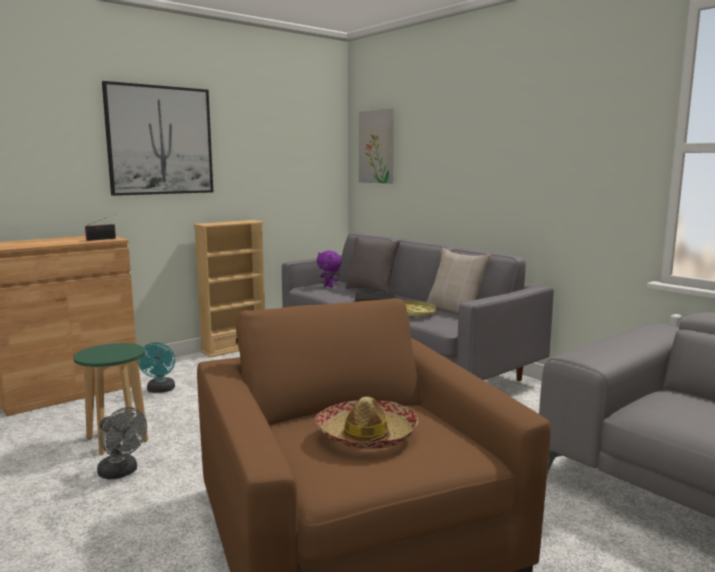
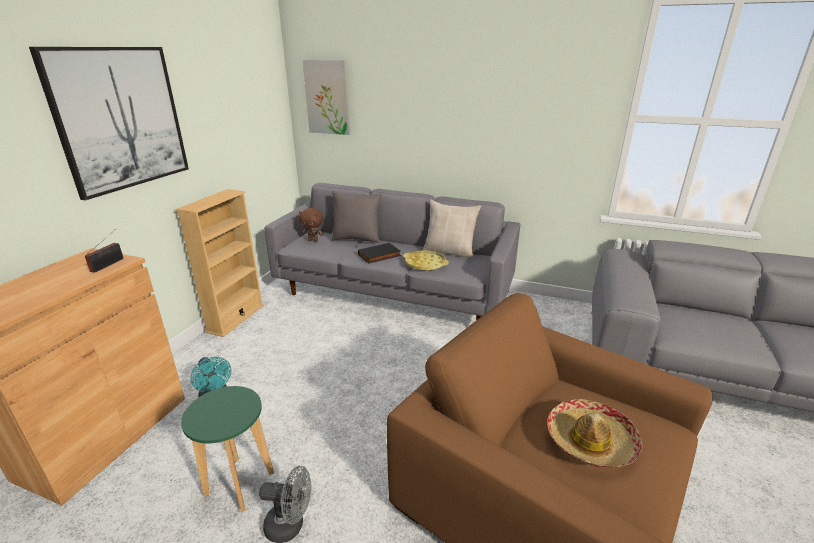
camera: 30 degrees left, 15 degrees up
(329, 286) = (313, 240): purple plush toy -> brown plush toy

